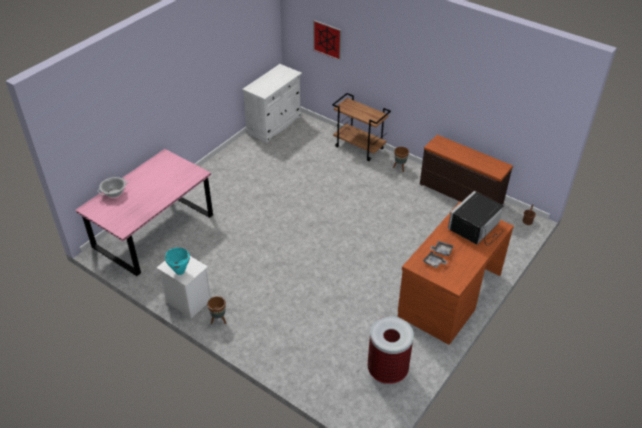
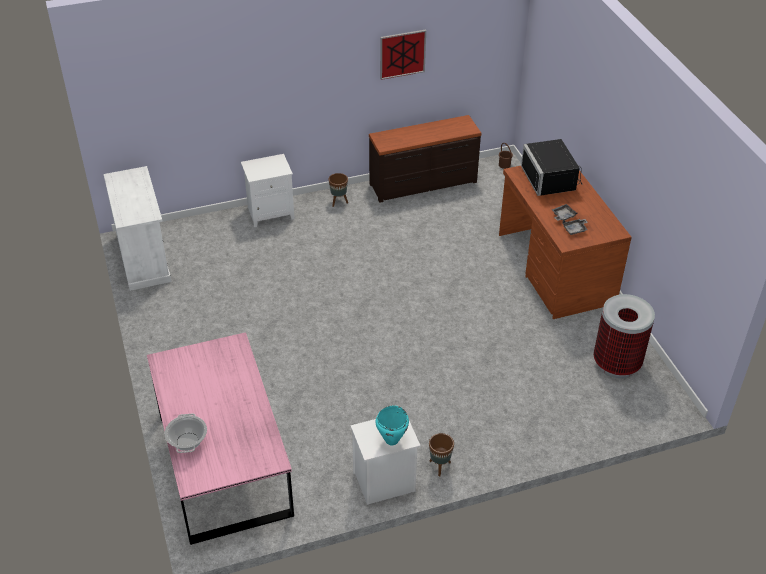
camera: 55 degrees left, 0 degrees up
(327, 39) = (178, 98): picture -> picture (402, 54)
(359, 147) = (271, 213): brown cart -> white nightstand

